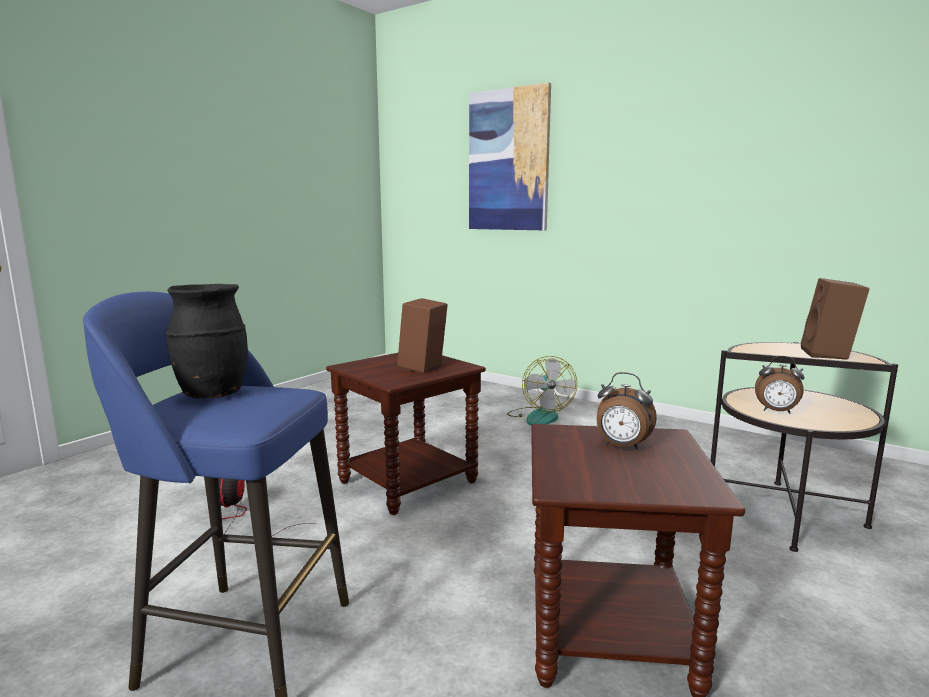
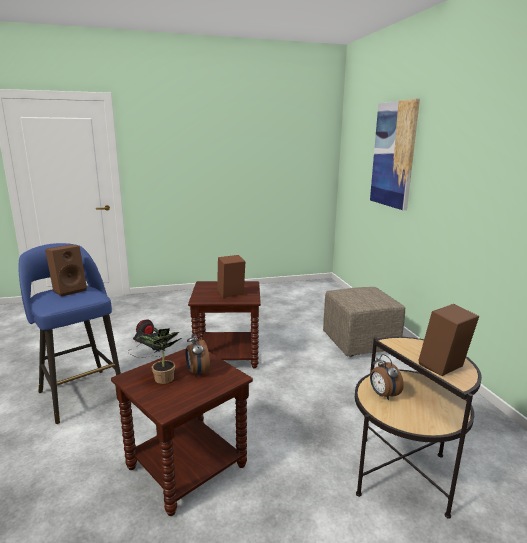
camera: 40 degrees right, 5 degrees up
(212, 394) = (69, 290): black vase -> brown speaker
(539, 416) = (360, 343): fan -> beige ottoman
(604, 470) = (161, 379): none -> potted plant

